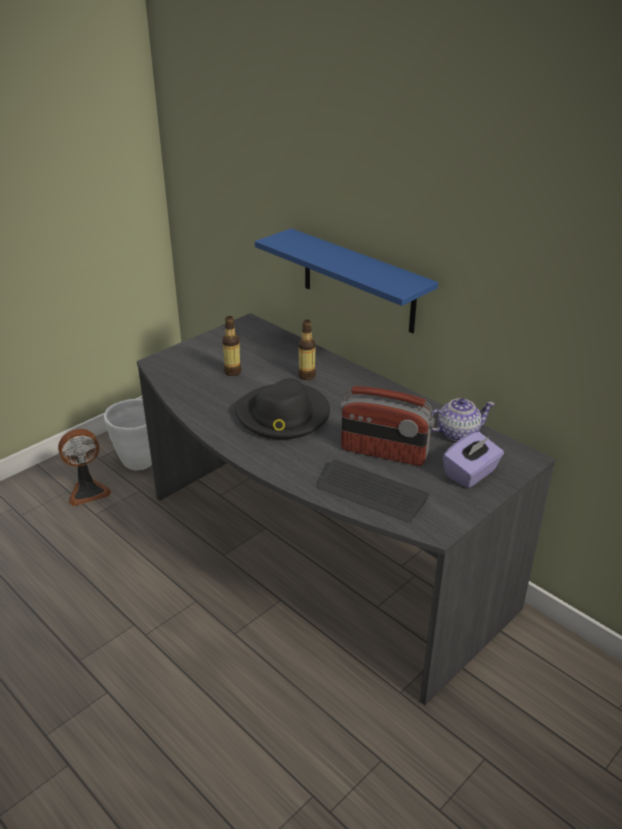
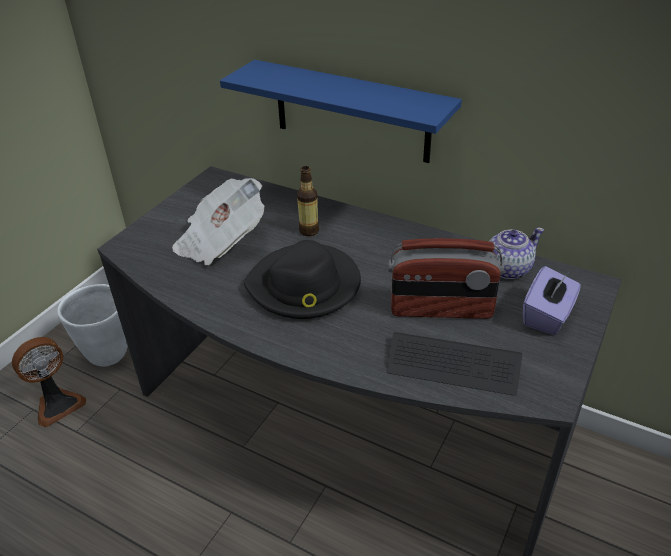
camera: 15 degrees left, 5 degrees up
(232, 372) = (221, 242): bottle -> newspaper

